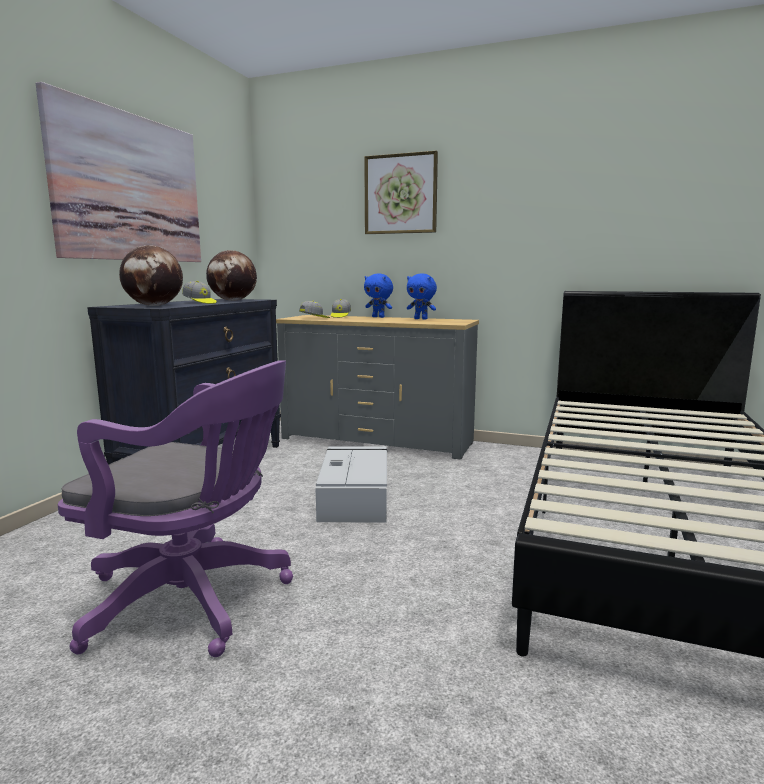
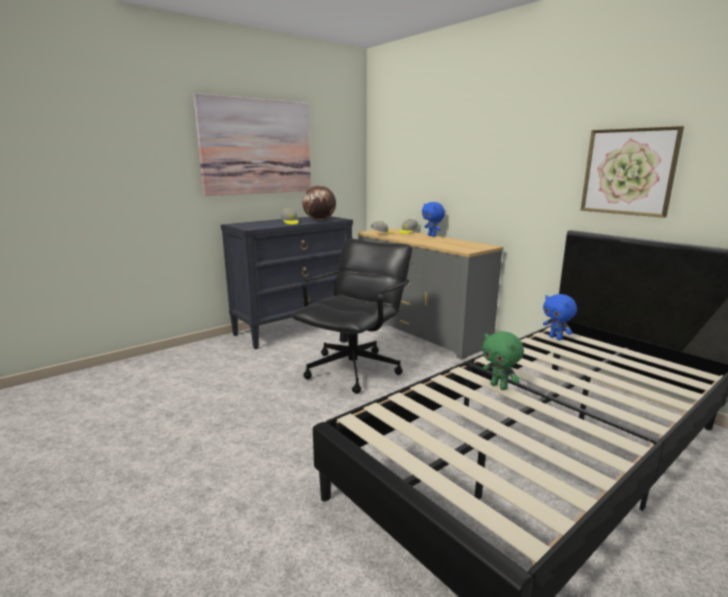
camera: 30 degrees right, 5 degrees up
(154, 306) = (253, 226): globe -> none
(195, 600) = (205, 409): purple office chair -> none
(355, 496) = (354, 370): grey storage box -> black office chair
(400, 194) = (455, 138): picture -> picture (628, 172)
(421, 319) = (457, 241): blue plush toy -> blue plush toy (556, 338)
(615, 455) = (499, 386): none -> green plush toy

